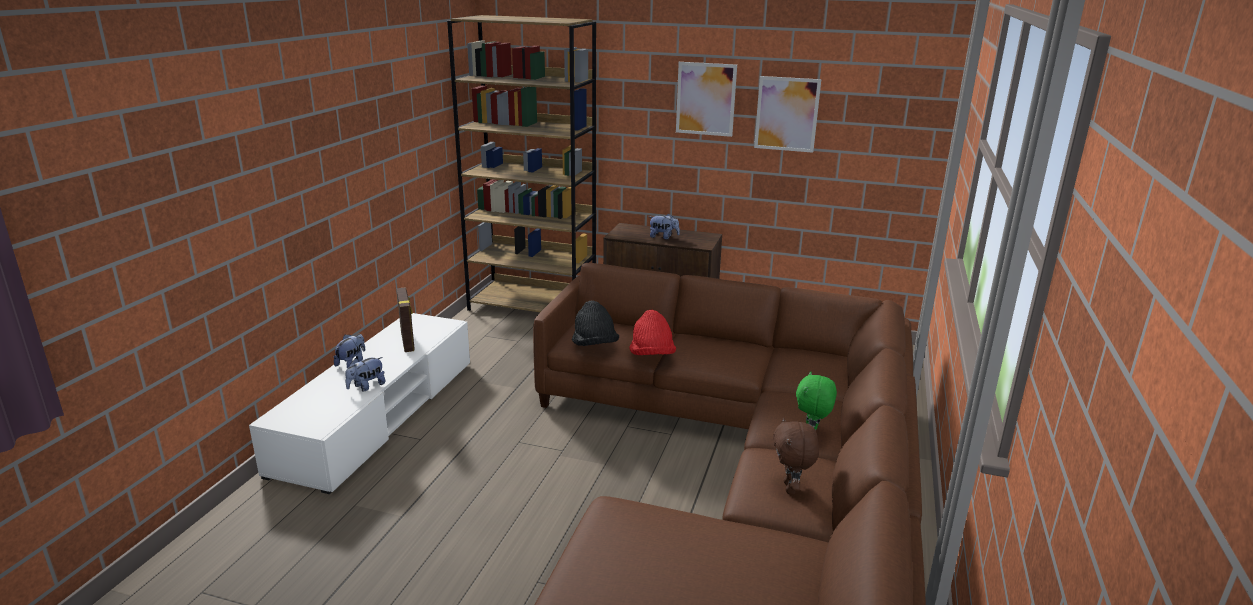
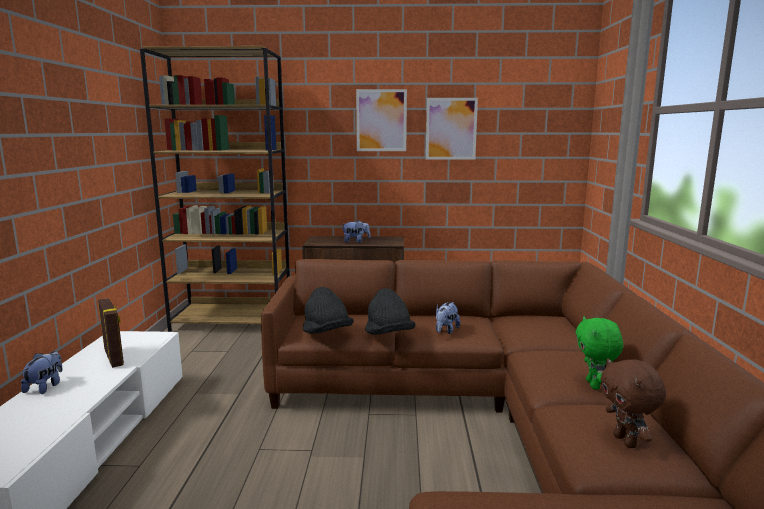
camera: 15 degrees left, 10 degrees down
(366, 386) = (67, 410): plush toy -> plush toy (446, 331)
(651, 355) = (388, 335): red hat -> black hat

